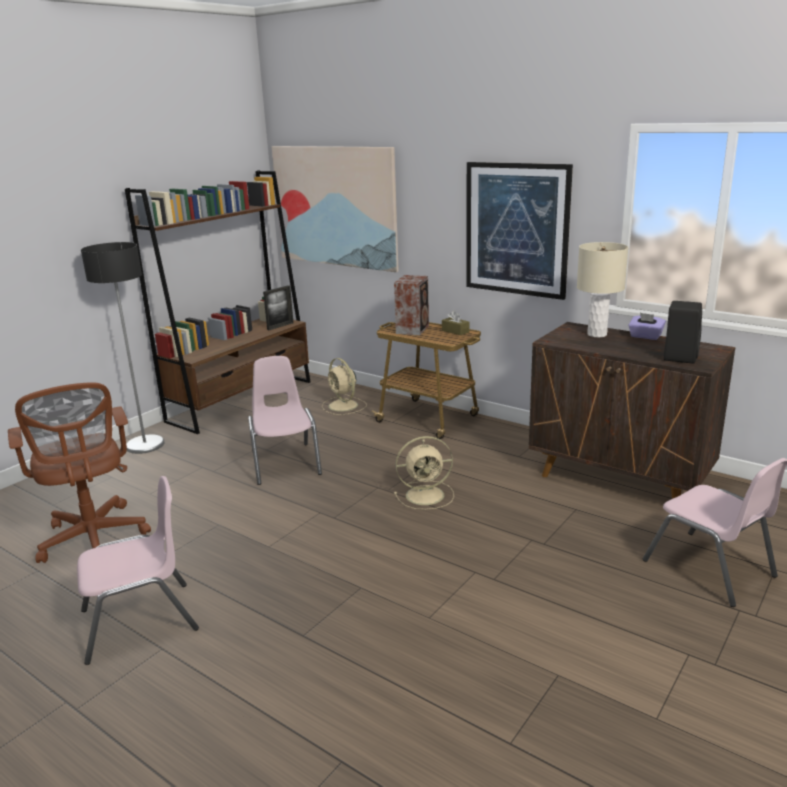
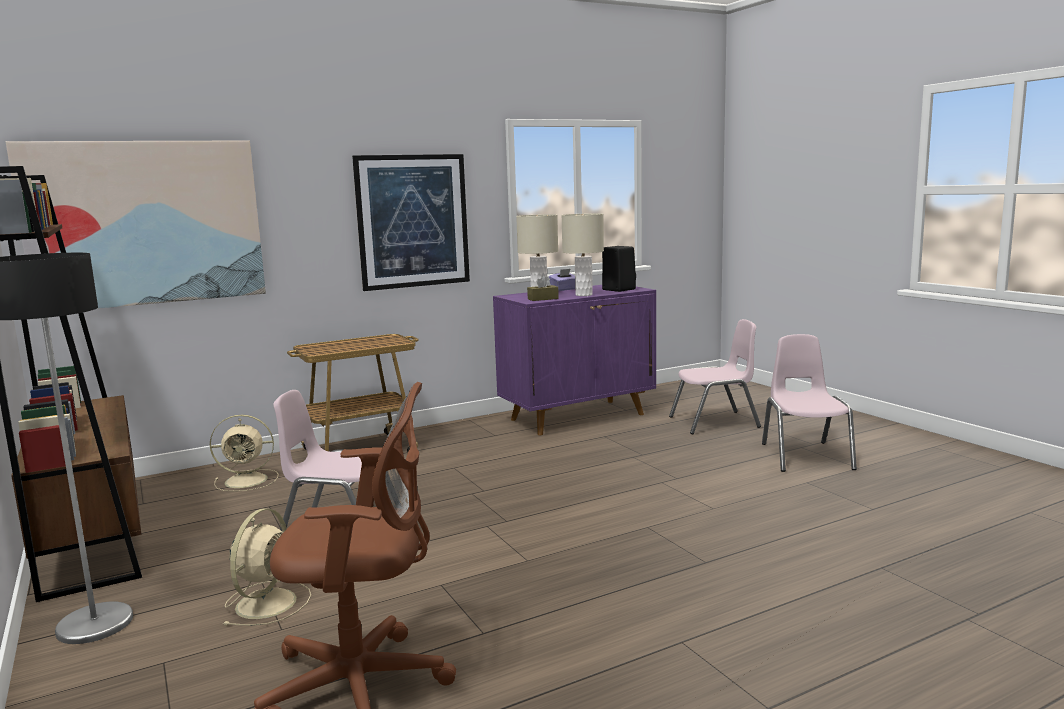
camera: 65 degrees left, 10 degrees down
(140, 621) = (615, 654): pink chair -> pink chair (805, 456)
(280, 326) = (105, 405): picture frame -> none
(413, 329) = (333, 347): speaker -> none
(426, 495) = (515, 477): beige fan -> beige fan (267, 602)
(455, 331) = (376, 338): brown tissue box -> brown tissue box (543, 299)
(618, 351) = (584, 295): none -> beige table lamp
(620, 480) = (578, 417): brown cabinet -> purple cabinet

